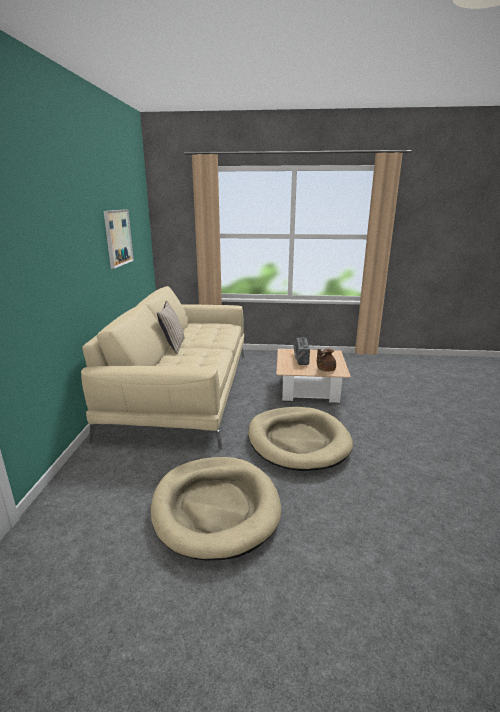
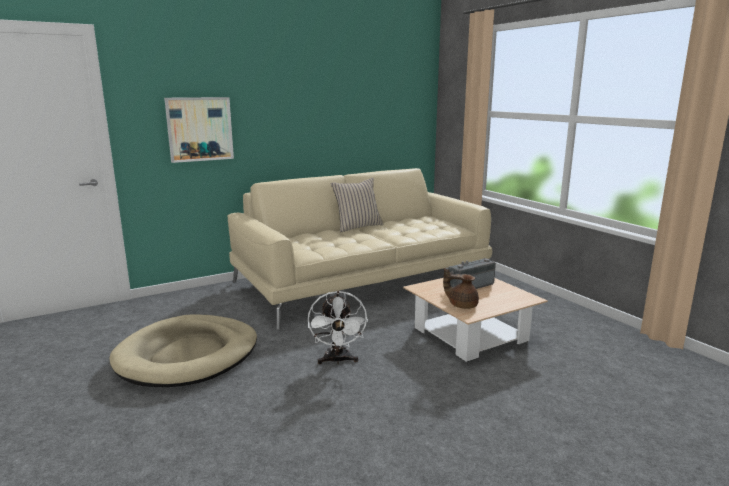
camera: 55 degrees right, 5 degrees down
(118, 237) = (349, 106): picture -> picture (200, 129)
(298, 441) = (337, 360): beige dog bed -> white fan

